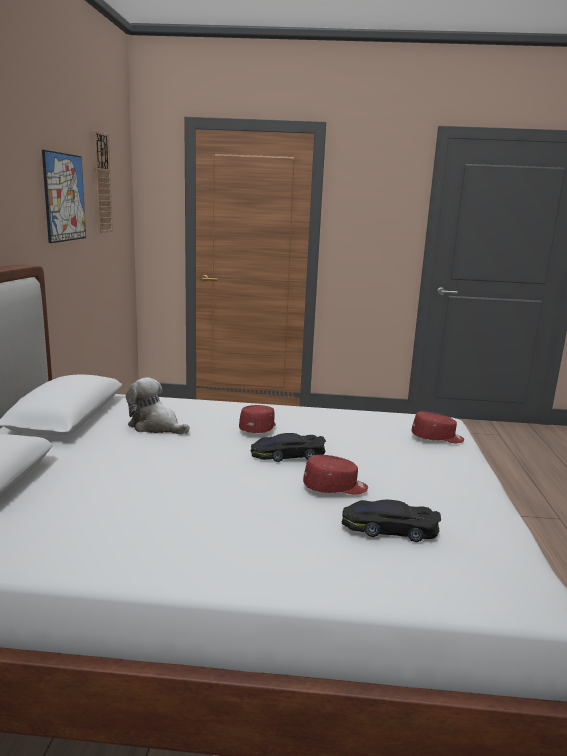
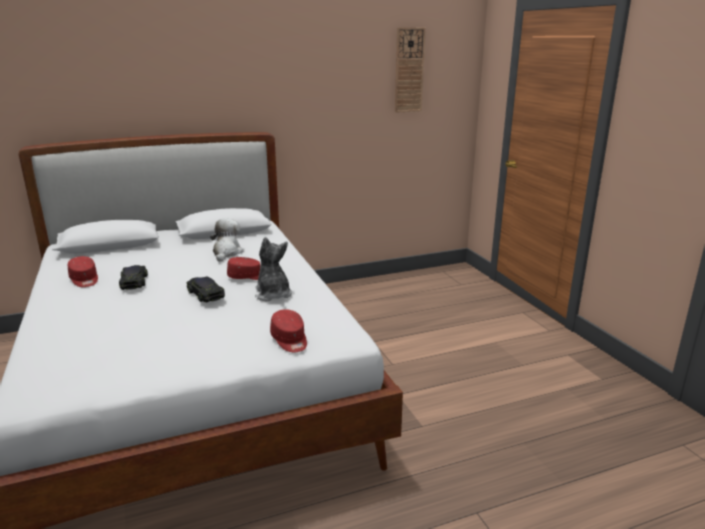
camera: 65 degrees right, 5 degrees up
(64, 197) = (341, 85): picture -> none
(321, 426) = (273, 294): none -> plush toy
(335, 488) = (153, 315): red cap -> red cap (84, 280)
(389, 527) = (98, 339): black toy car -> black toy car (134, 281)

